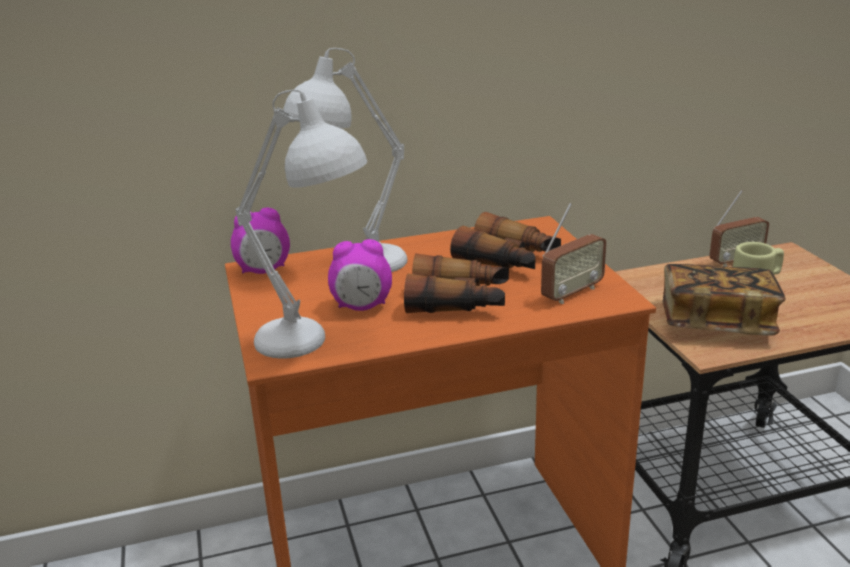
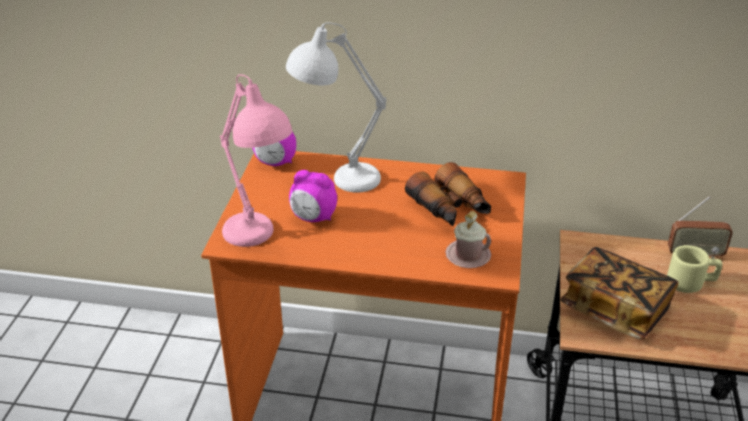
camera: 25 degrees right, 10 degrees up
(315, 346) = (259, 241): white table lamp -> pink table lamp
(459, 301) = (381, 235): binoculars -> none
(572, 293) = (468, 255): radio -> pink mug

